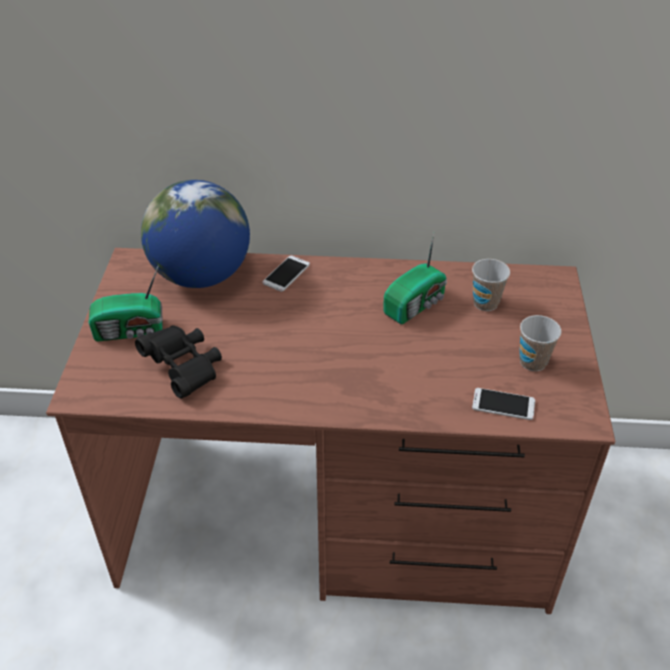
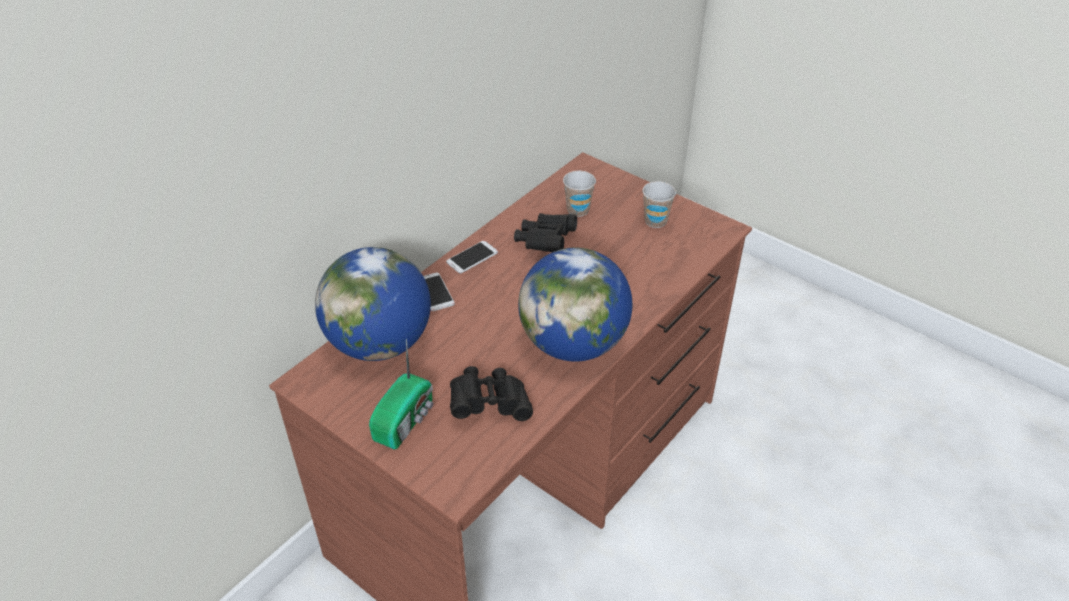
camera: 55 degrees left, 0 degrees up
(301, 385) = (573, 343): none -> globe
(416, 305) = (545, 242): radio -> black binoculars
(503, 404) = (682, 255): phone -> phone (472, 257)

